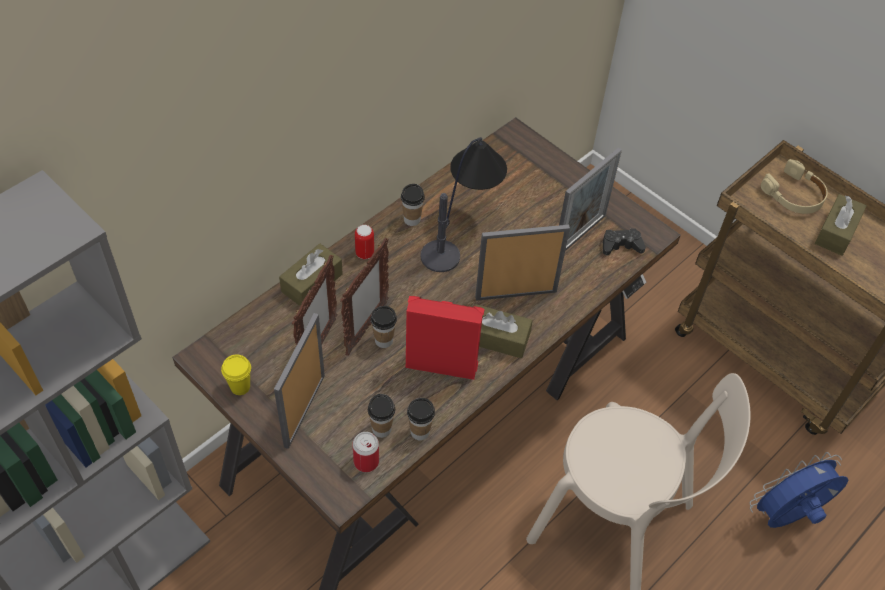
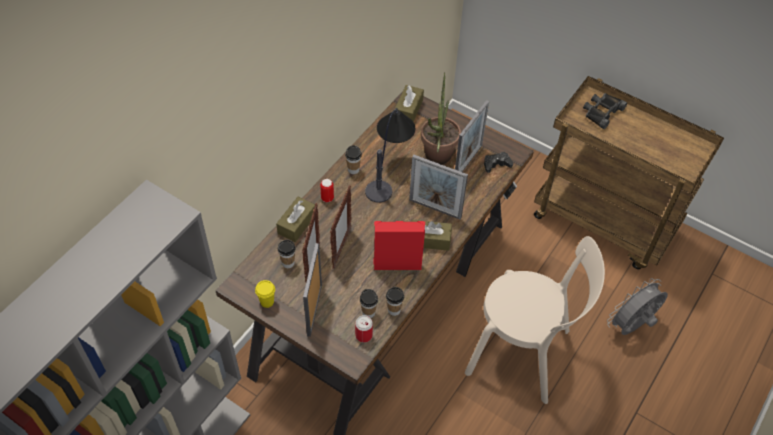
camera: 10 degrees left, 0 degrees up
(383, 340) = (355, 254): cup -> cup (288, 263)
(516, 294) = (435, 208): picture frame -> picture frame turned 135 degrees counterclockwise
(534, 223) = (436, 159): none -> potted plant
(786, 516) = (631, 326): blue fan -> grey fan
(794, 195) = (602, 112): beige headphones -> black binoculars
(836, 232) = (633, 132): brown tissue box -> brown tissue box (408, 110)

